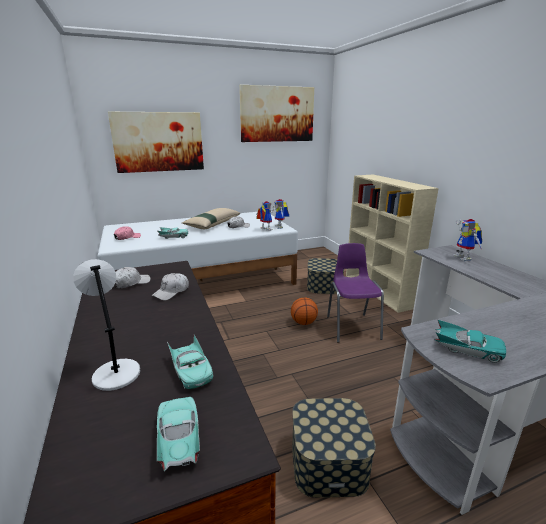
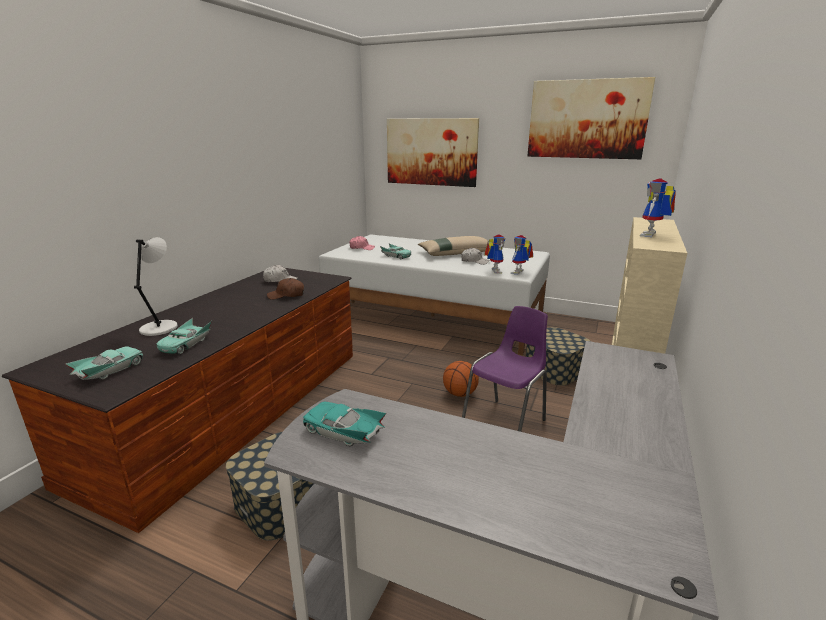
camera: 45 degrees right, 0 degrees up
(171, 292) = (286, 295): white cap -> brown cap
(465, 258) = (638, 375): toy robot -> toy robot (652, 235)
(467, 349) = (343, 432): turquoise toy car -> turquoise toy car turned 135 degrees clockwise

